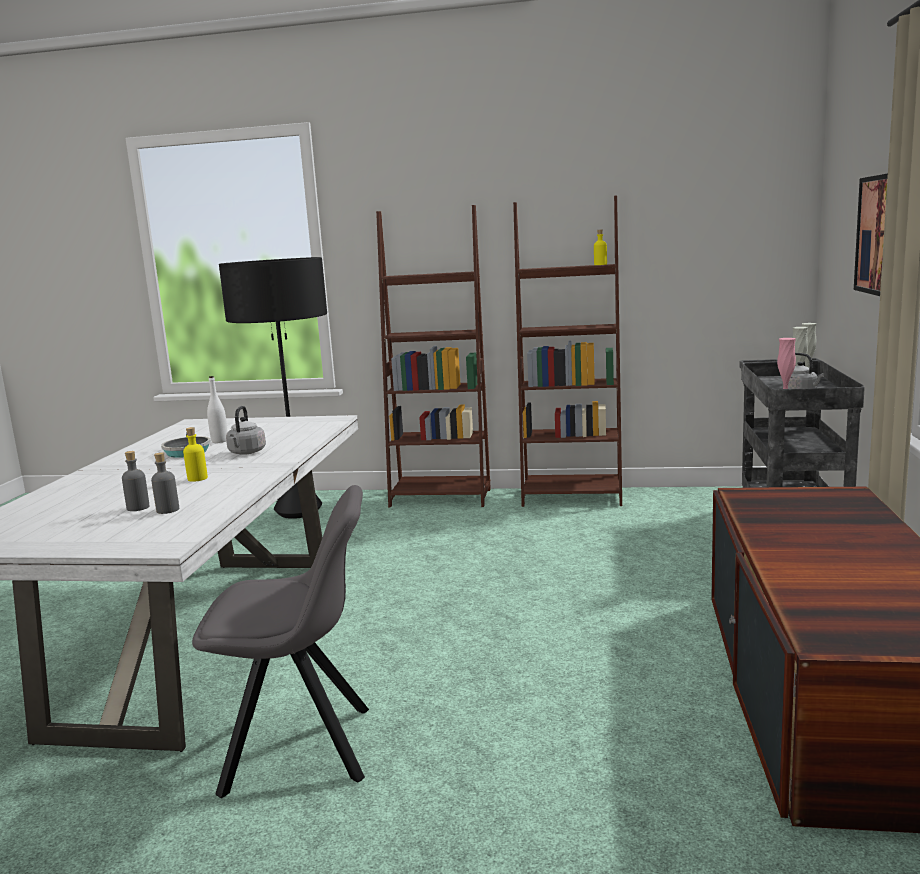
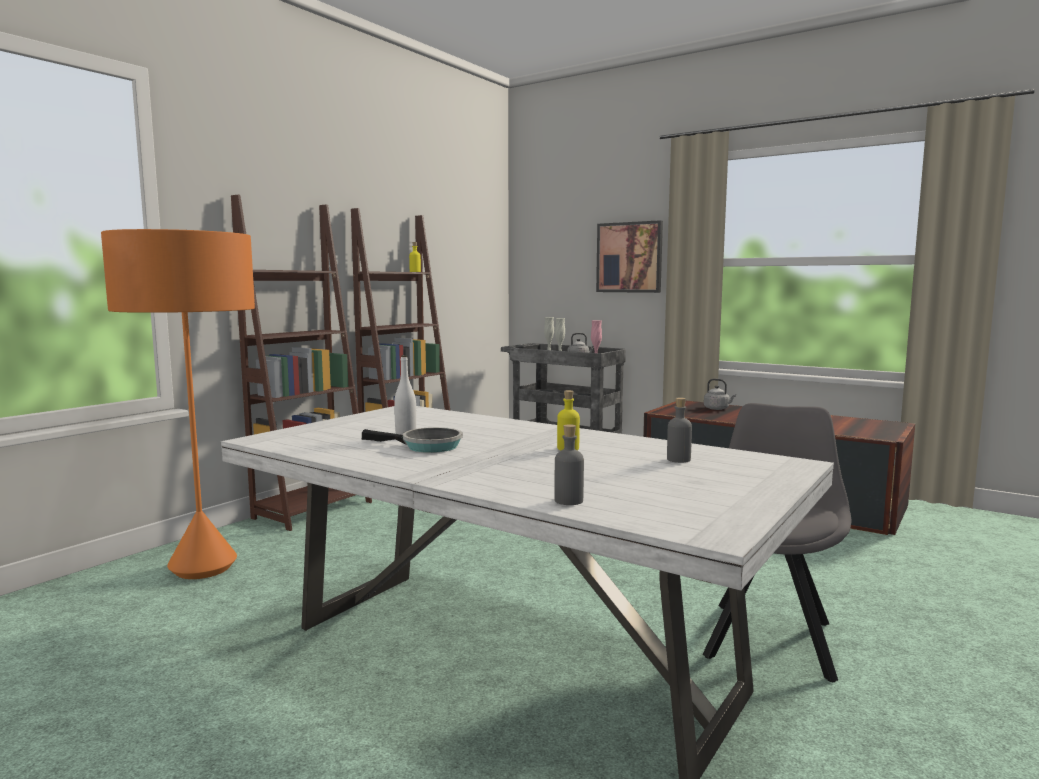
camera: 65 degrees left, 5 degrees down
(138, 507) = (654, 467): grey bottle -> grey bottle (568, 501)
(246, 453) = (488, 433): grey kettle -> grey kettle (717, 409)
(298, 512) = (203, 569): black floor lamp -> orange floor lamp

